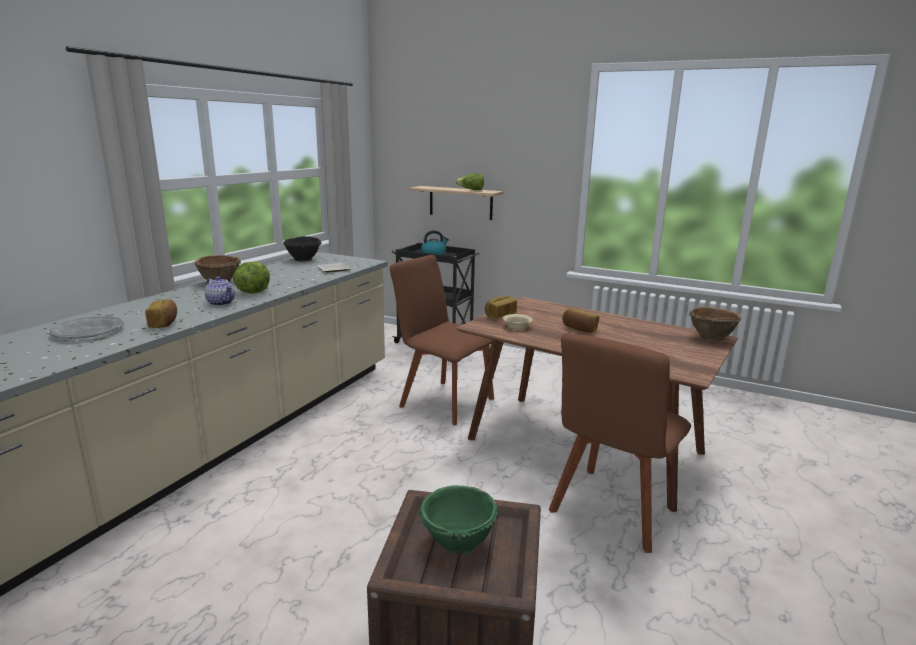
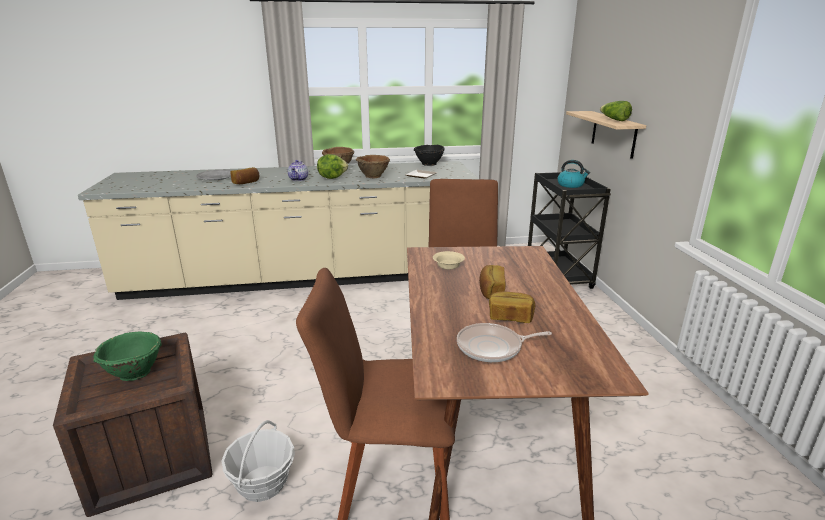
camera: 55 degrees right, 5 degrees up
(500, 315) = (467, 252): bread -> bread (510, 317)
(566, 579) = (263, 483): none -> basket
(661, 351) = (492, 347): none -> frying pan
(710, 337) = (604, 371): brown bowl -> brown bowl (373, 176)

